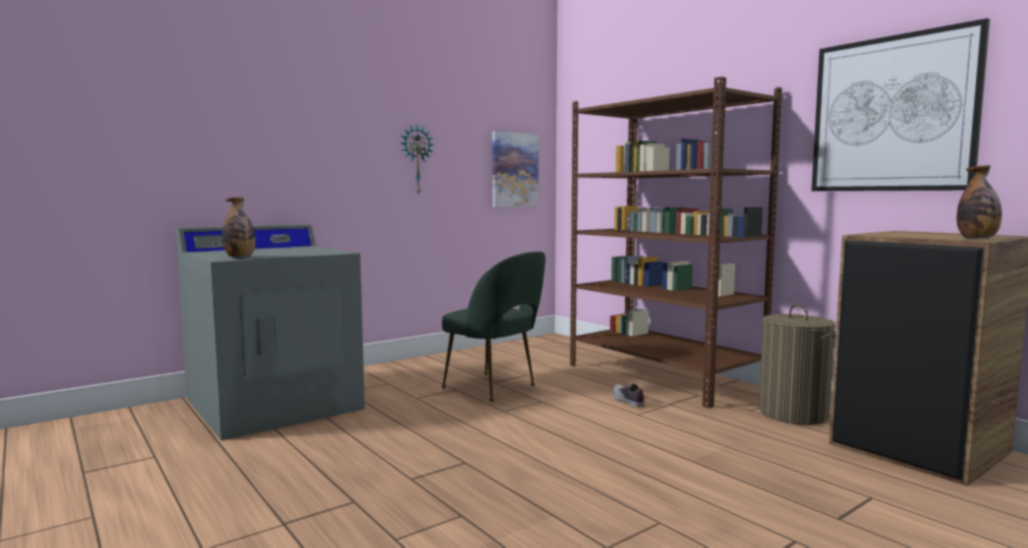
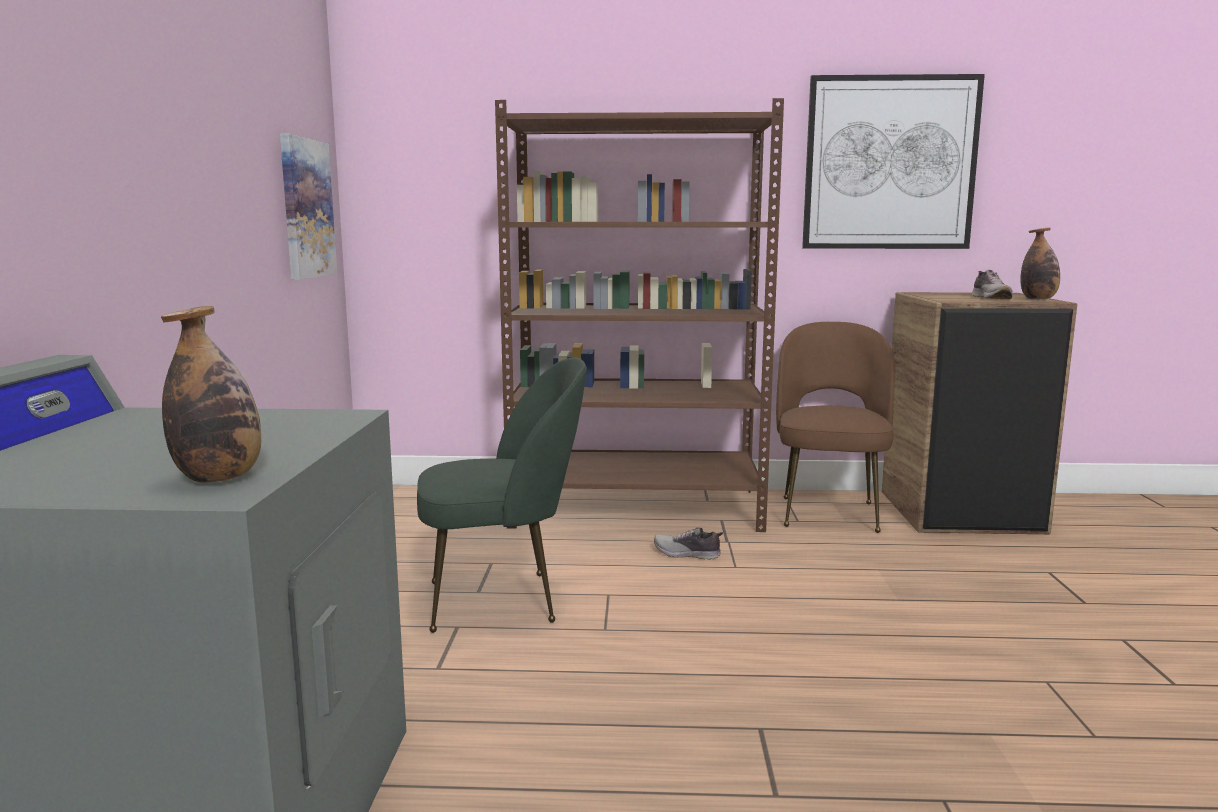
camera: 50 degrees left, 5 degrees up
(416, 160) = (199, 187): wall clock -> none
(793, 413) = (829, 511): laundry basket -> brown chair
(934, 236) = (991, 298): none -> shoe

